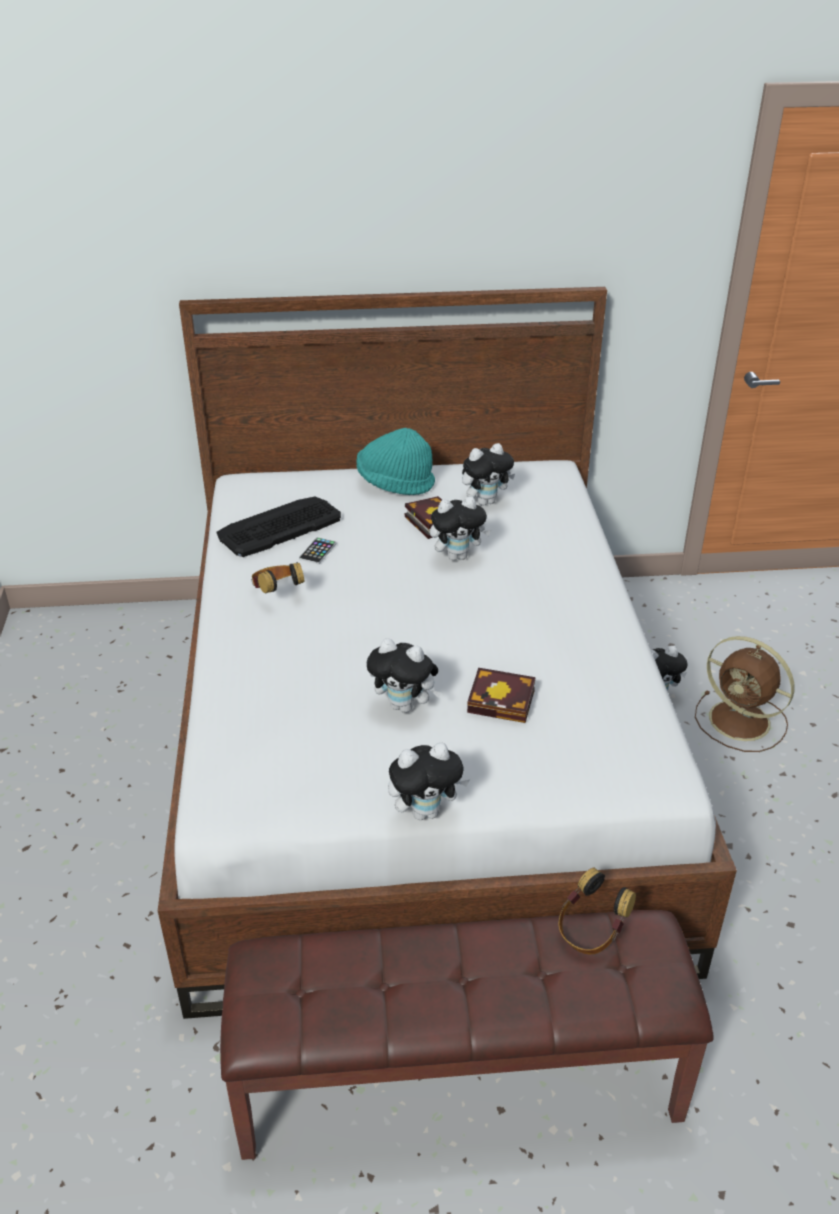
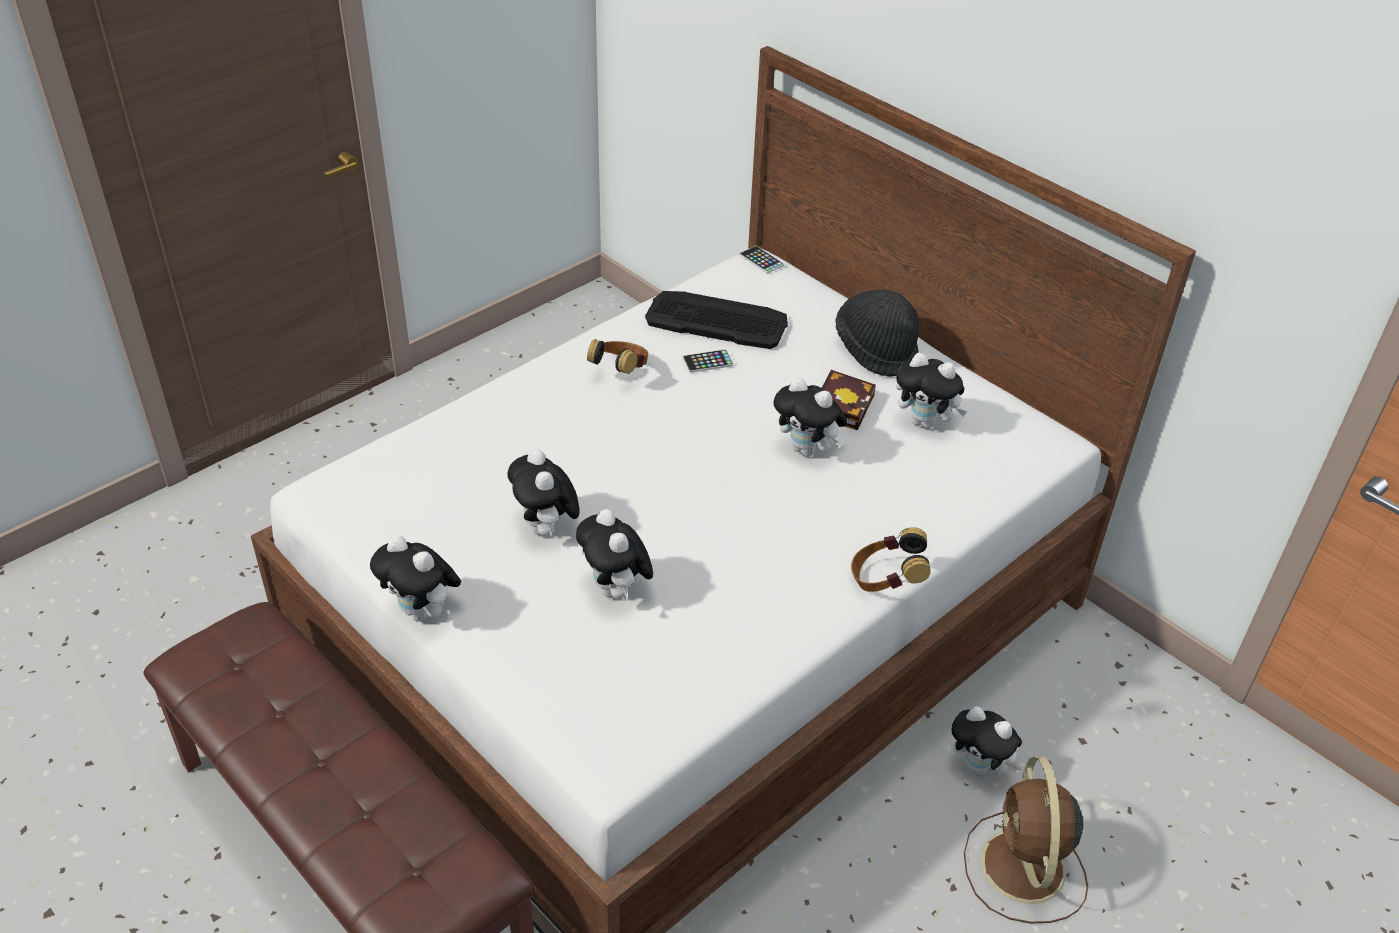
camera: 50 degrees right, 5 degrees up
(241, 479) = (761, 260): none -> phone
(395, 483) = (876, 350): turquoise hat -> black hat
(504, 701) = (616, 591): book -> plush toy
(590, 931) = (441, 824): headphones -> headphones (885, 581)

